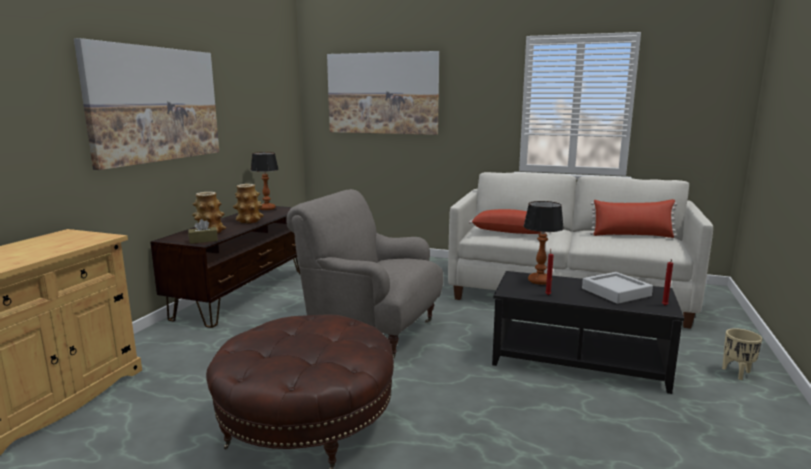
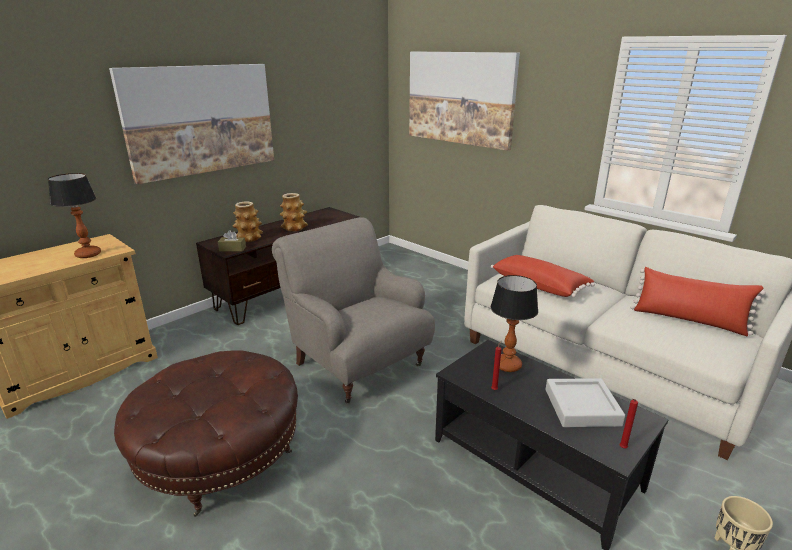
camera: 25 degrees right, 10 degrees up
(266, 209) = (326, 213): table lamp -> table lamp (88, 254)

